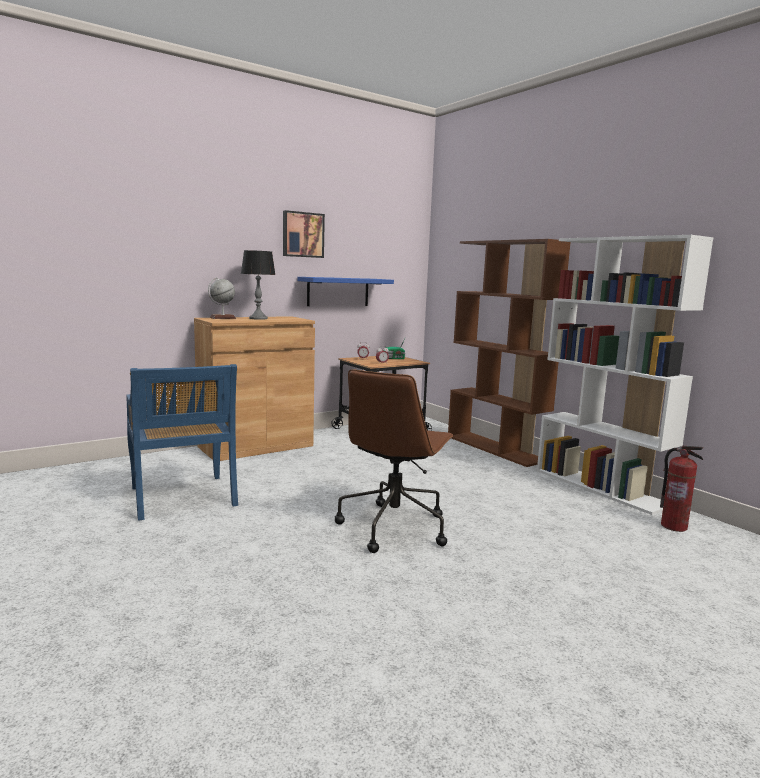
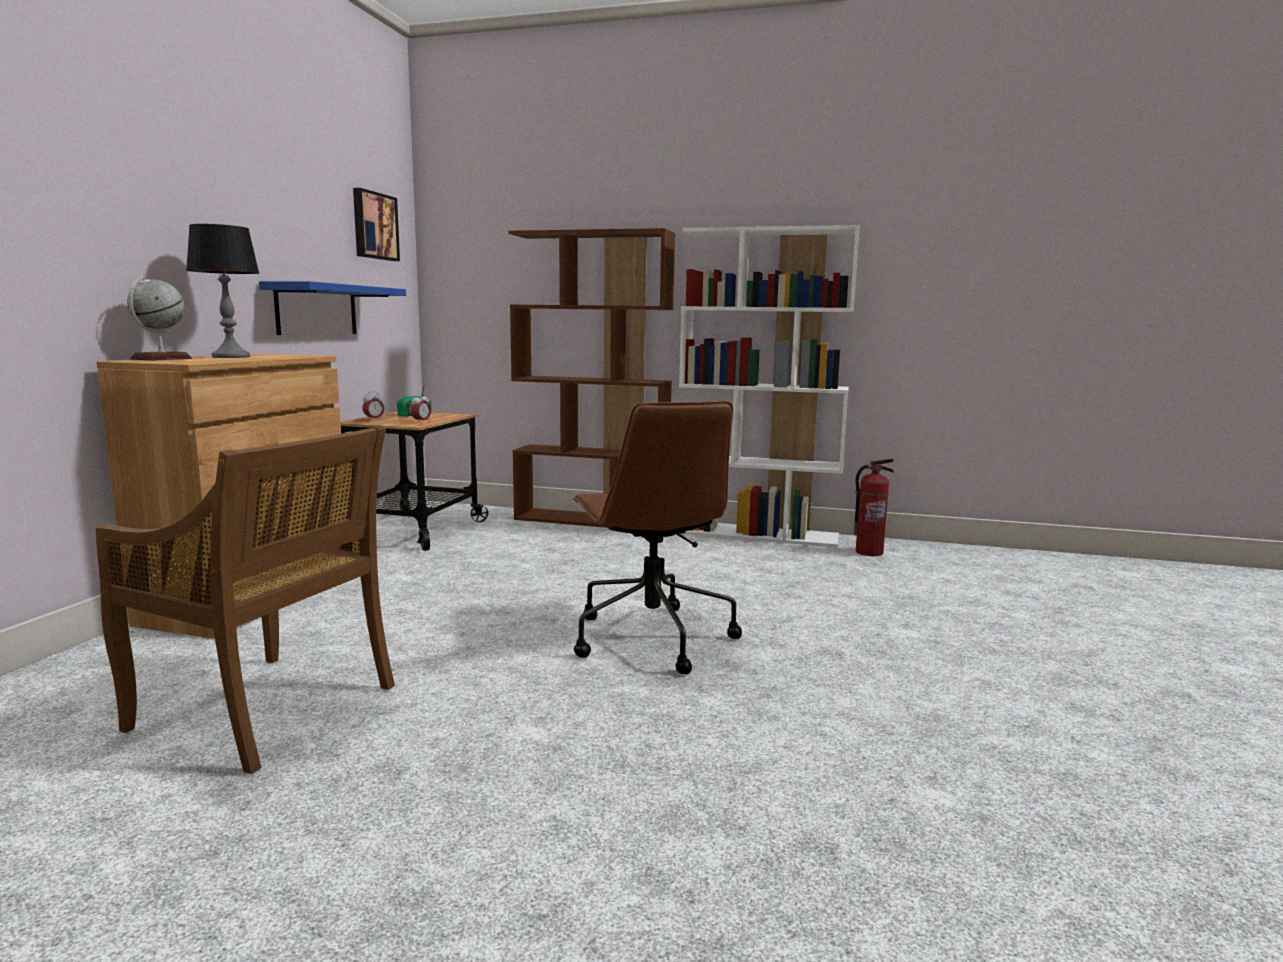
camera: 40 degrees left, 0 degrees up
(183, 498) = (268, 709): blue chair -> brown chair
(302, 234) = (259, 205): picture -> picture (374, 226)

